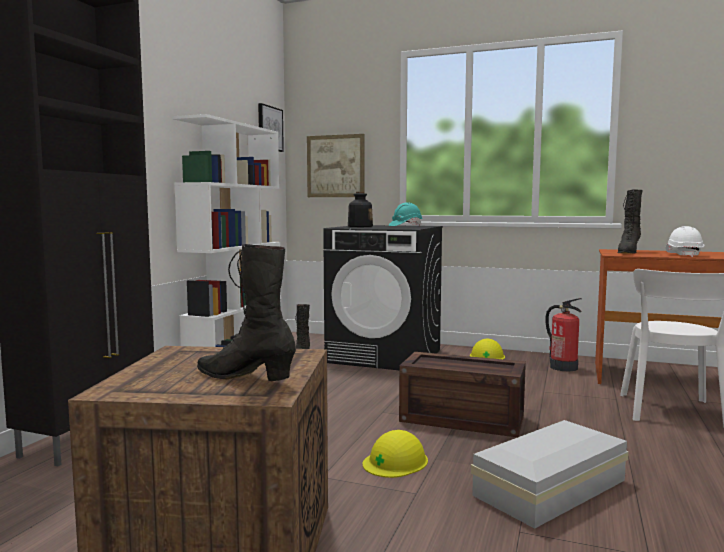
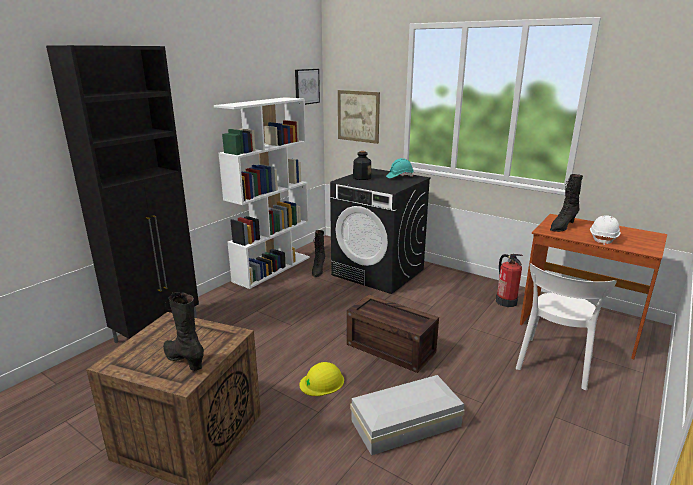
camera: 15 degrees right, 15 degrees up
(487, 356) = (454, 282): yellow hard hat -> none

